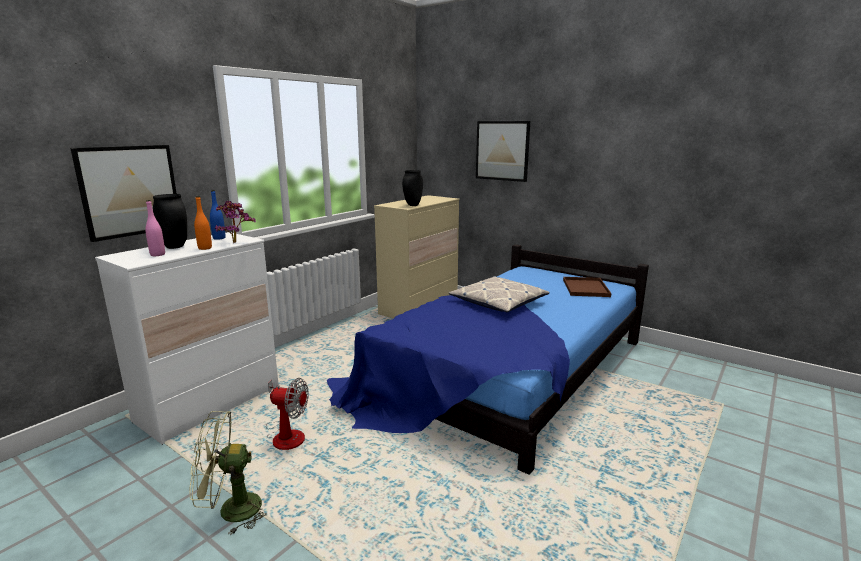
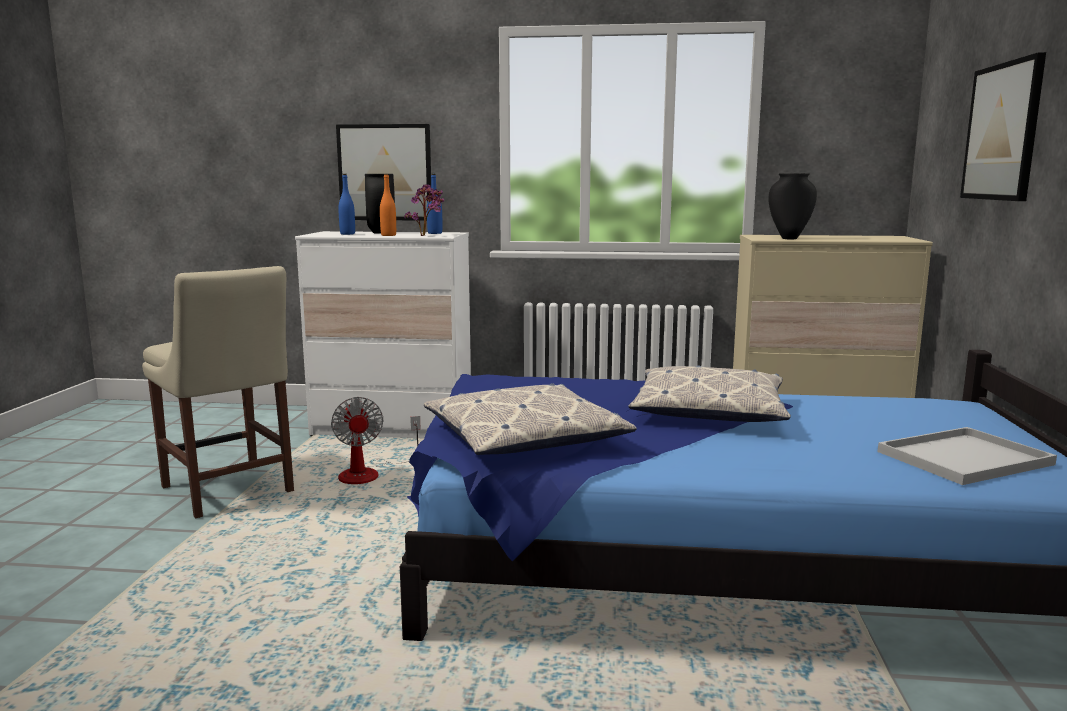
camera: 60 degrees right, 5 degrees down
(157, 254) = (347, 234): pink bottle -> blue bottle
(230, 511) = (229, 491): green fan -> beige chair
(506, 344) = (525, 437): none -> pillow
(586, 288) = (963, 459): brown tray -> white tray

